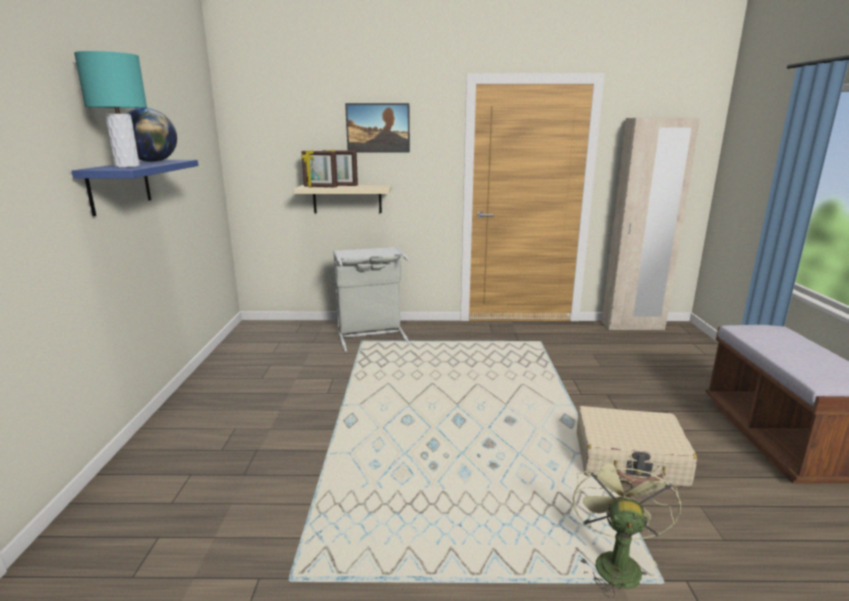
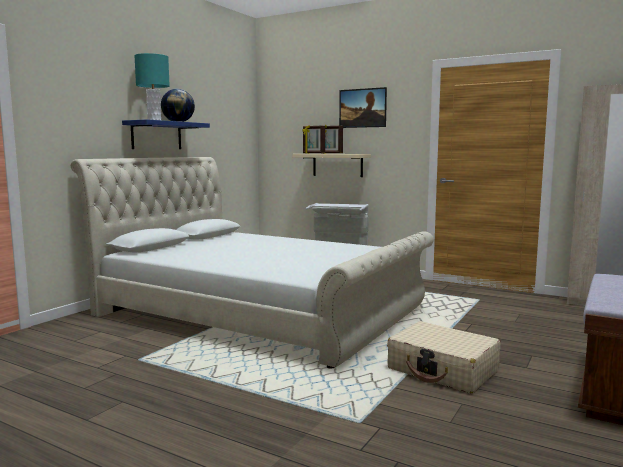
camera: 30 degrees right, 10 degrees down
(343, 419) = (258, 310): none -> beige bed
(614, 561) = (340, 406): green fan -> none

